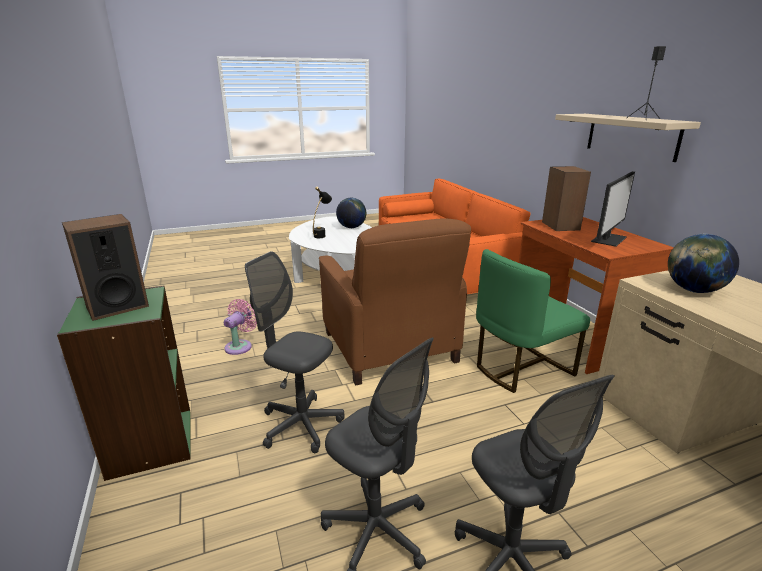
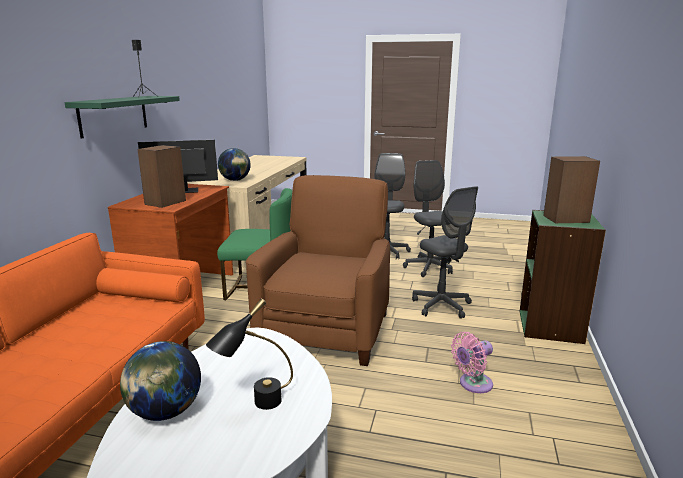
camera: 145 degrees left, 5 degrees down
(631, 136) = (114, 115): beige shelf -> green shelf

